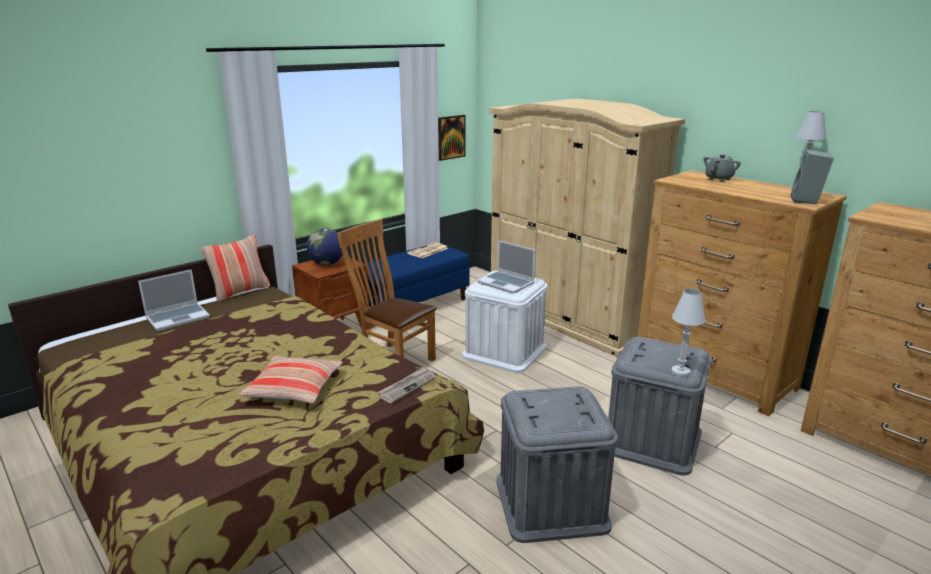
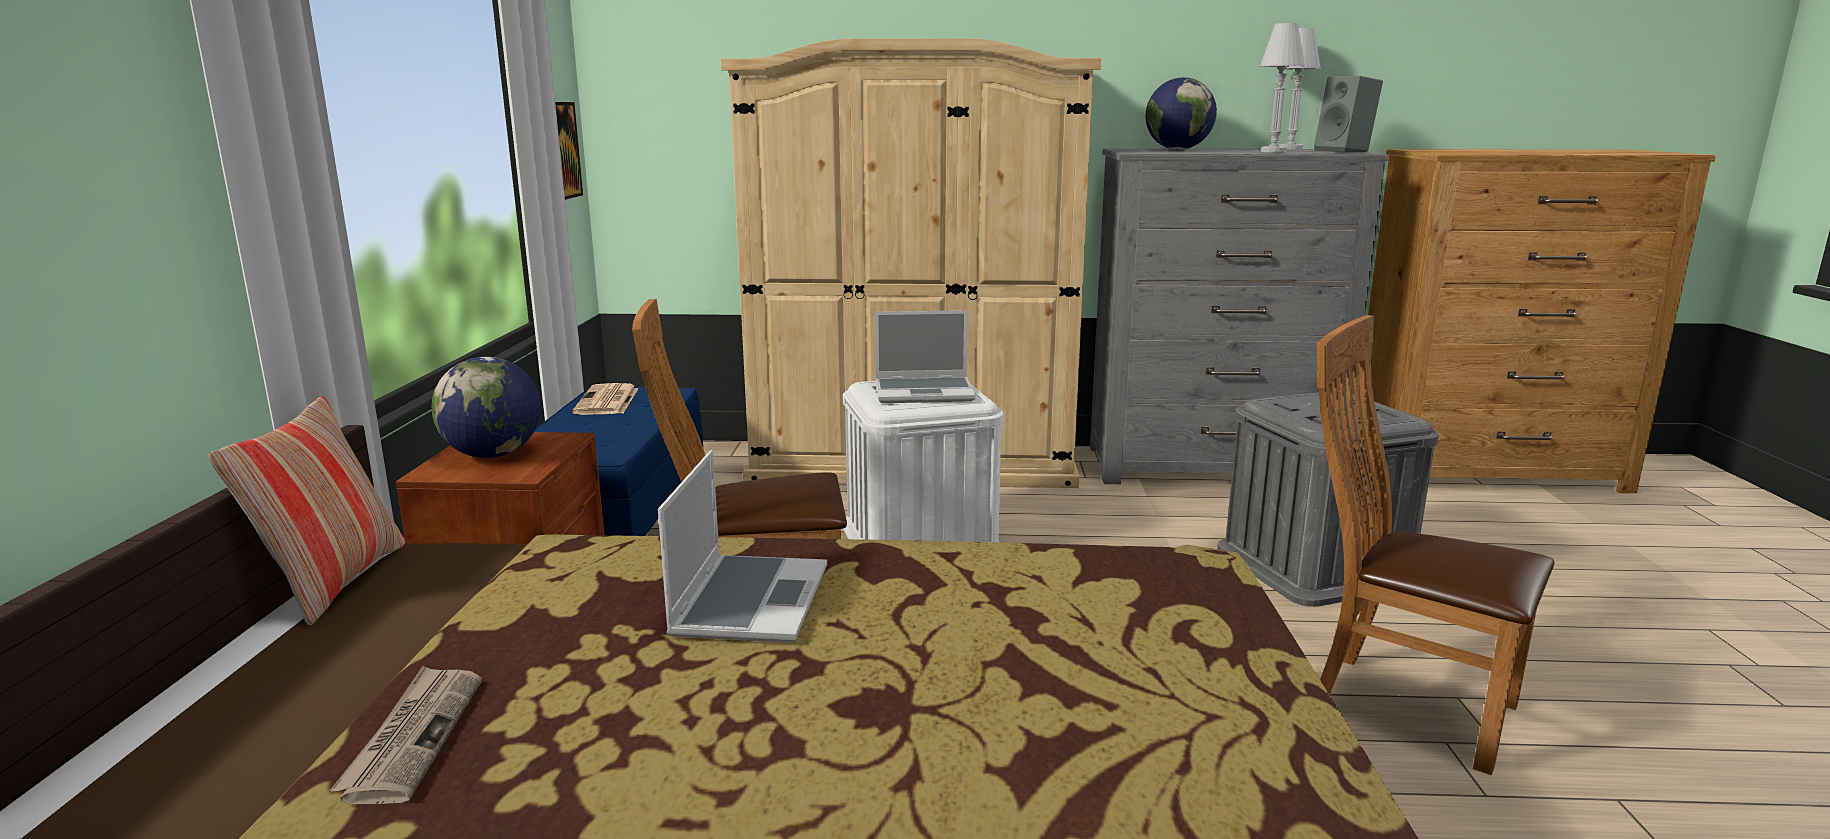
camera: 45 degrees left, 5 degrees down
(178, 317) = (262, 706): laptop -> laptop (749, 600)
(294, 388) = (1038, 678): pillow -> none
(407, 386) = (1196, 573): newspaper -> newspaper (413, 736)
(551, 502) = (1399, 703): grey storage box -> brown chair
(680, 372) = (1394, 417): white table lamp -> white table lamp (1273, 151)
(714, 374) = (1210, 466): brown dresser -> grey dresser
(719, 179) = (1178, 149): grey teapot -> globe

